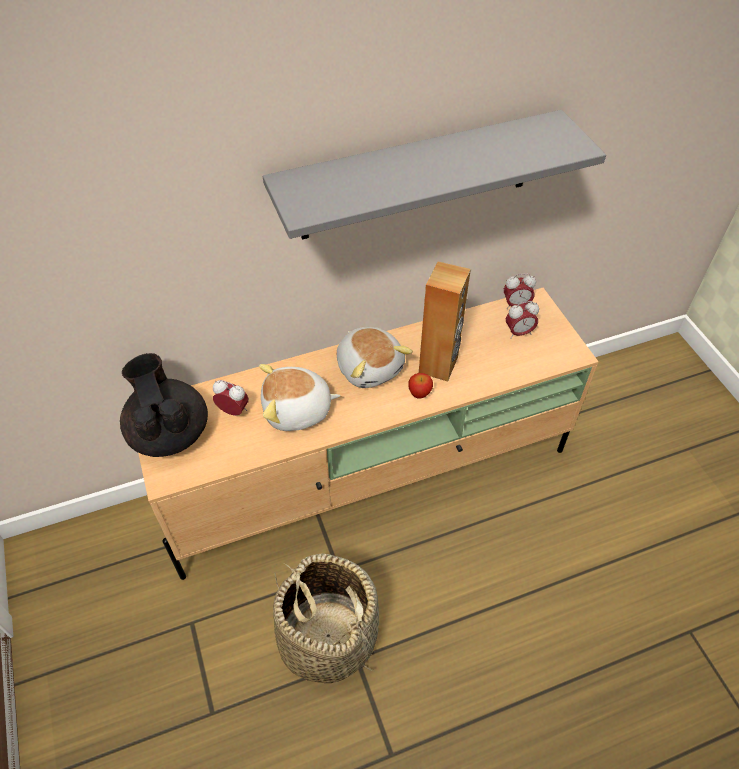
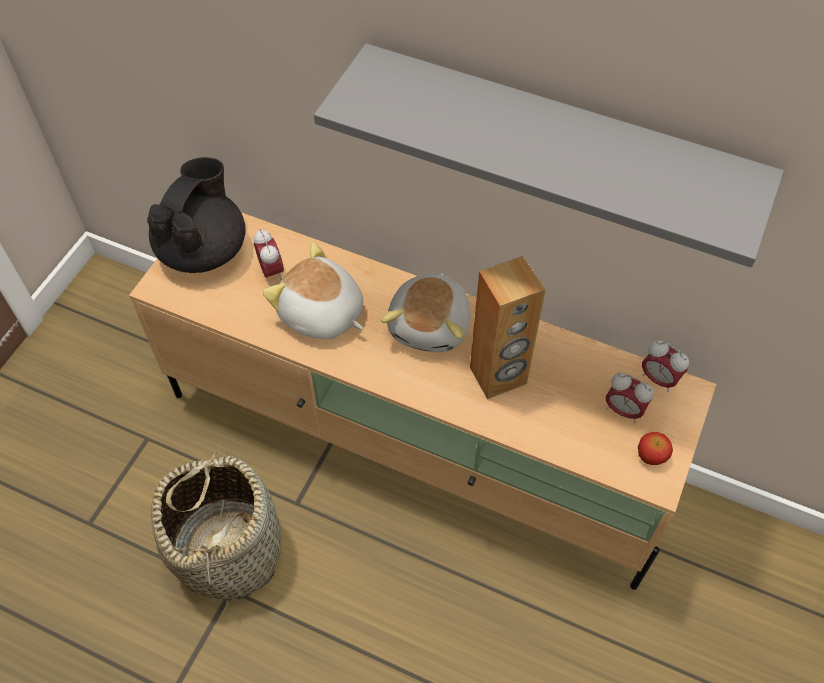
camera: 45 degrees right, 5 degrees up
(419, 393) = (447, 388): apple -> apple (651, 456)

